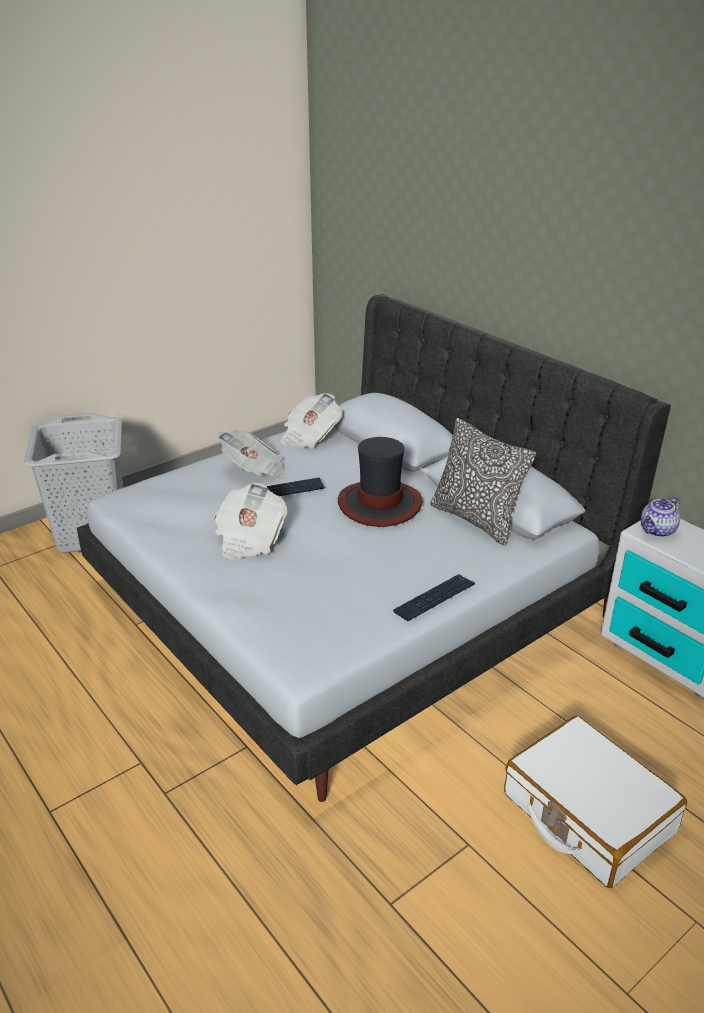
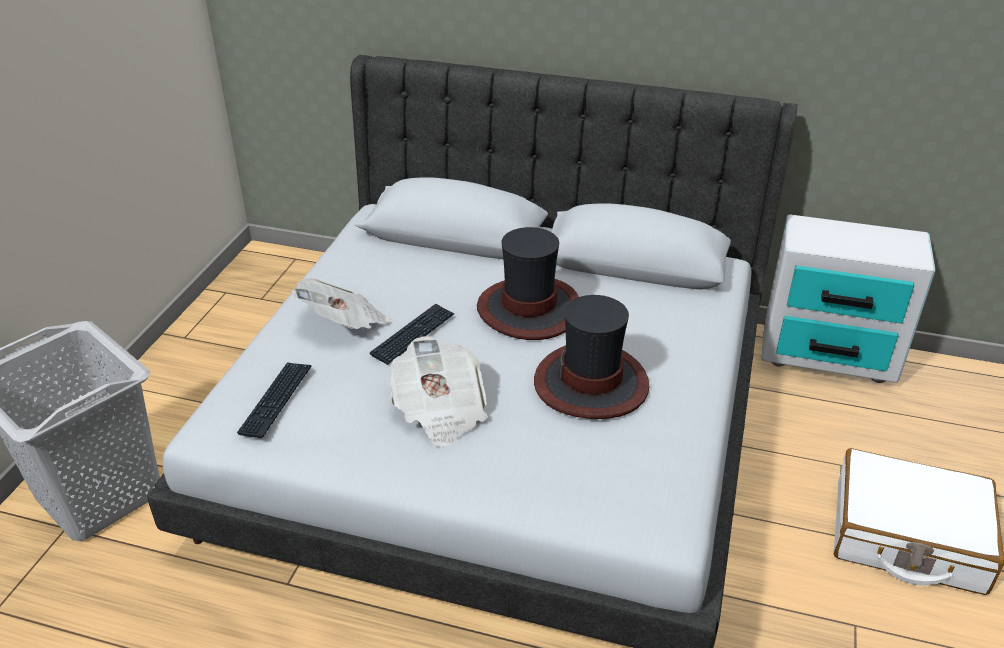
camera: 35 degrees left, 5 degrees up
(309, 436) = (359, 258): newspaper -> none
(364, 563) = (591, 383): none -> hat
(434, 598) = (698, 391): keyboard -> keyboard (276, 400)
(476, 520) = (637, 288): pillow -> none
(658, 531) = (813, 237): teapot -> none

